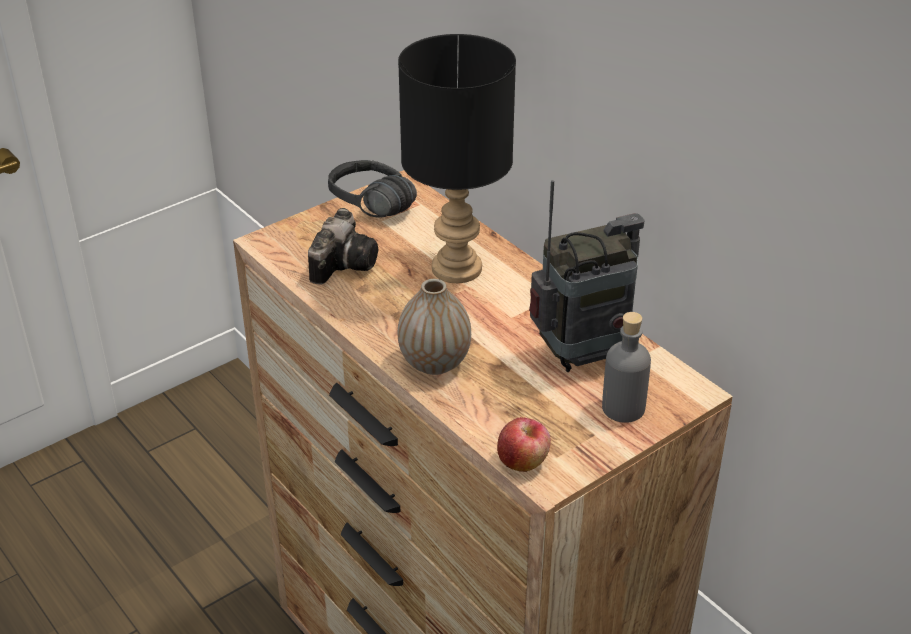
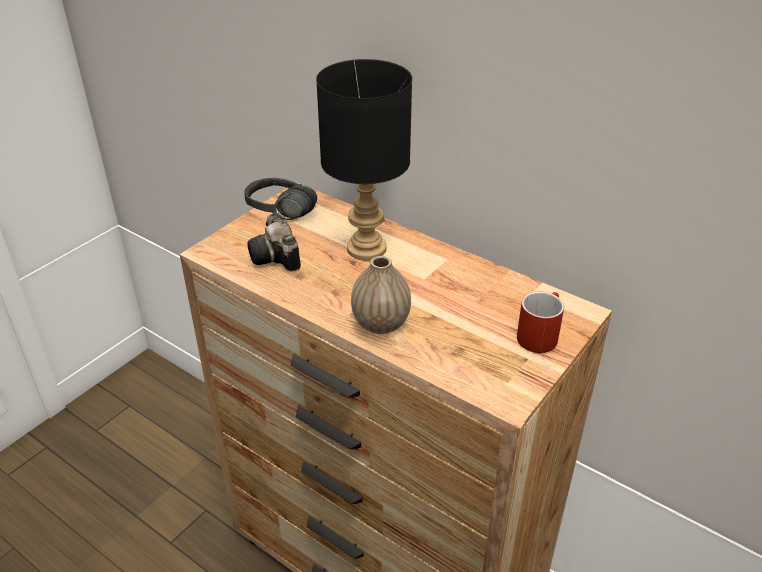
camera: 15 degrees left, 0 degrees up
(344, 262) = (277, 258): camera -> camera turned 150 degrees clockwise
(523, 461) = (484, 390): apple -> none
(582, 356) = (490, 299): radio -> none
(623, 408) = (539, 334): grey bottle -> red mug

